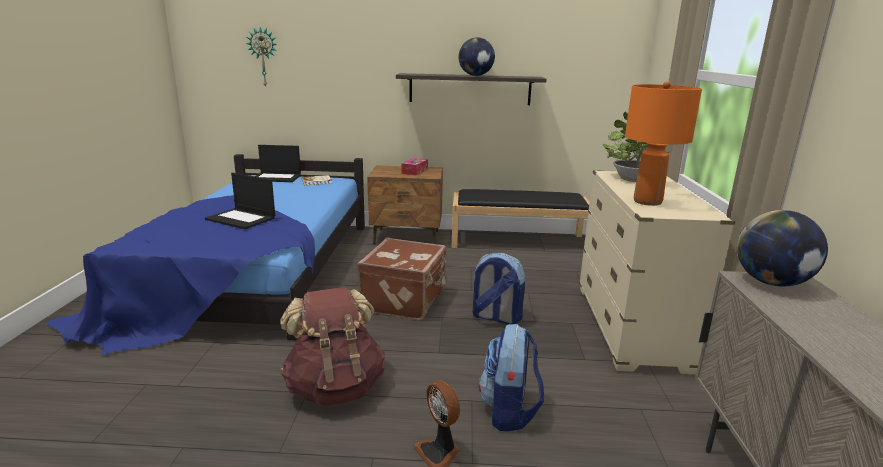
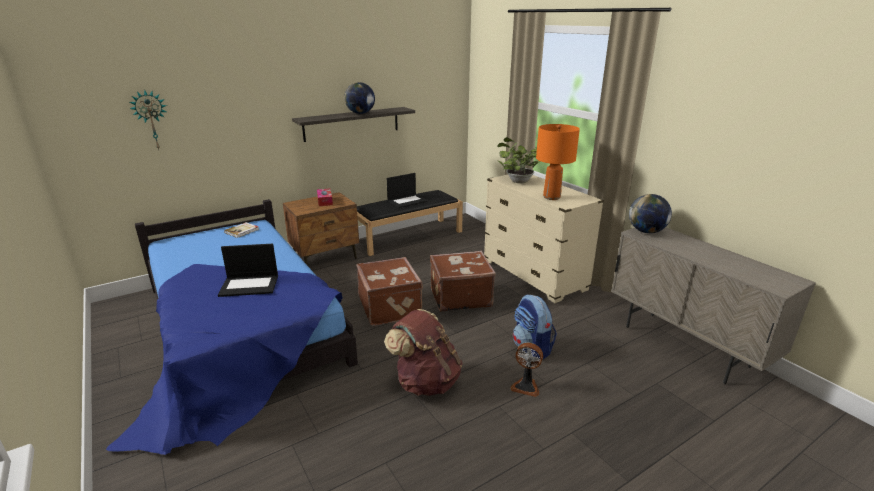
camera: 35 degrees left, 5 degrees up
(277, 177) = (195, 237): laptop -> laptop (407, 201)
(495, 317) = (460, 297): backpack -> brown suitcase

